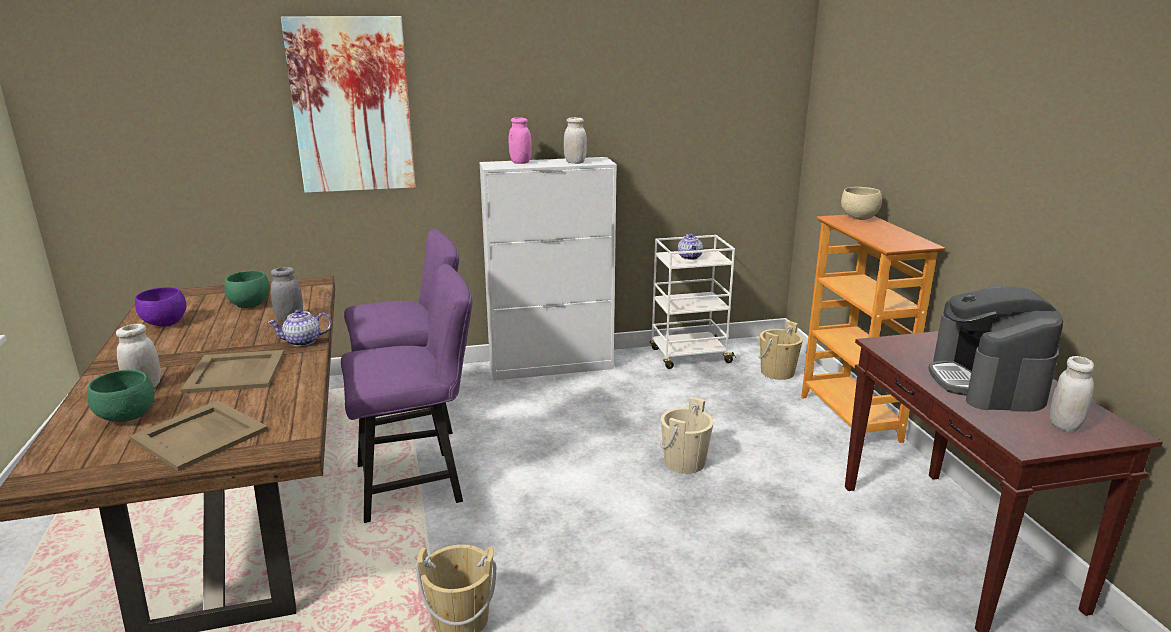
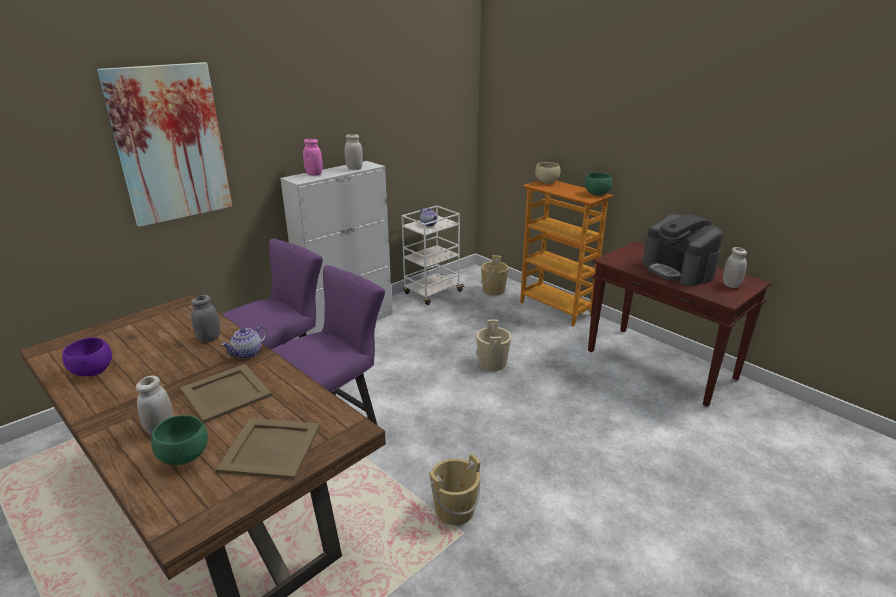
camera: 30 degrees left, 5 degrees up
(249, 305) = (152, 336): green bowl -> green bowl (597, 194)

